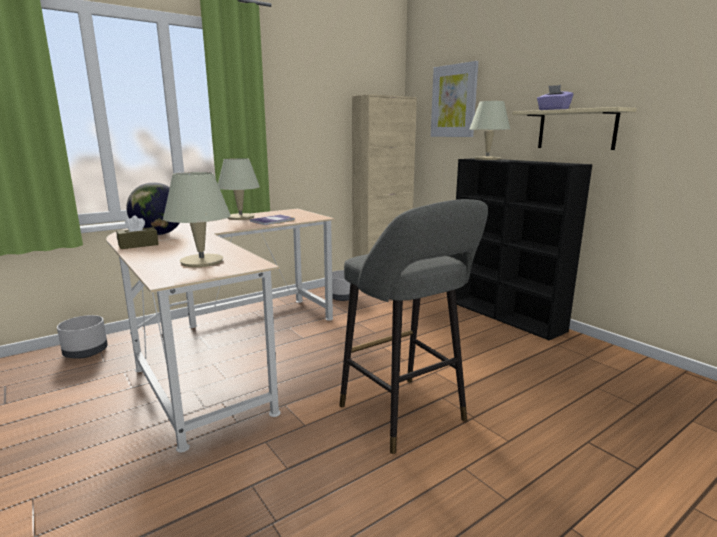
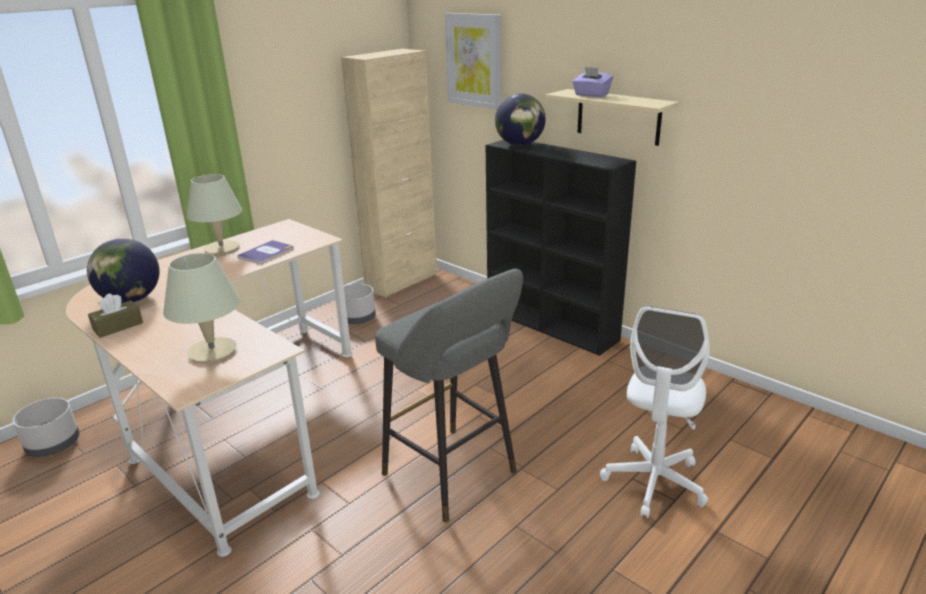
camera: 10 degrees left, 10 degrees up
(487, 159) = (520, 145): beige table lamp -> globe
(612, 448) = (654, 482): none -> white office chair

